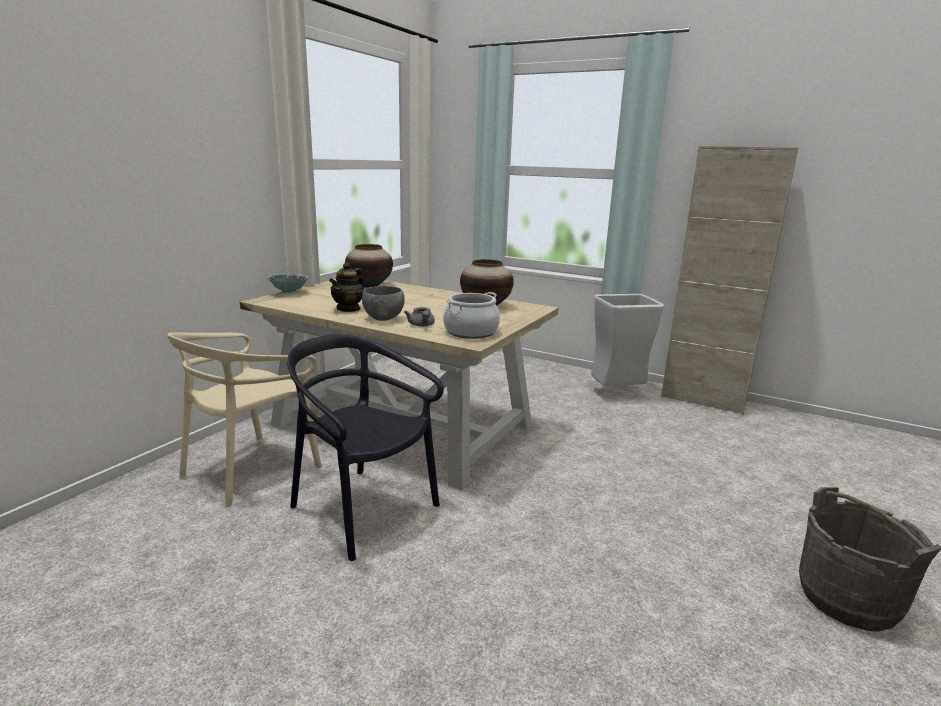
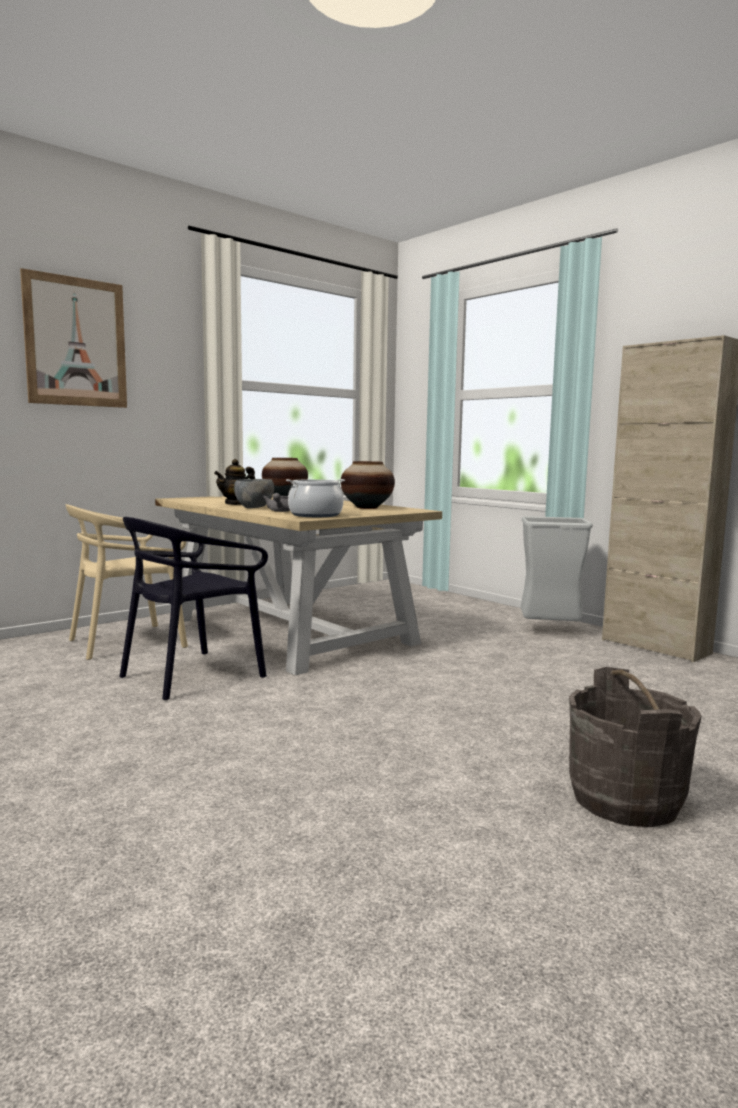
camera: 20 degrees right, 10 degrees down
(133, 124) = (76, 342): none -> picture
(289, 293) = (204, 497): bowl -> none
(363, 510) = (192, 675): black chair -> black chair turned 105 degrees counterclockwise

